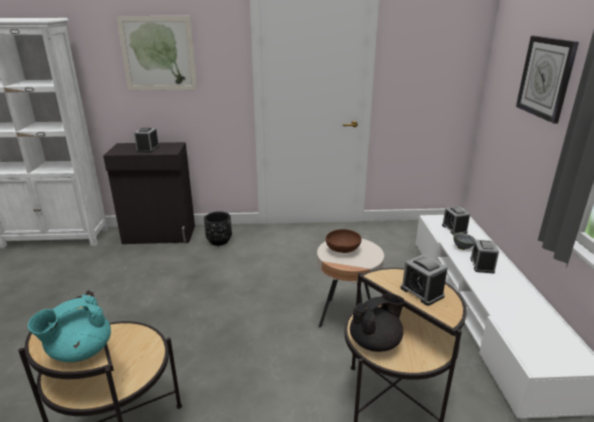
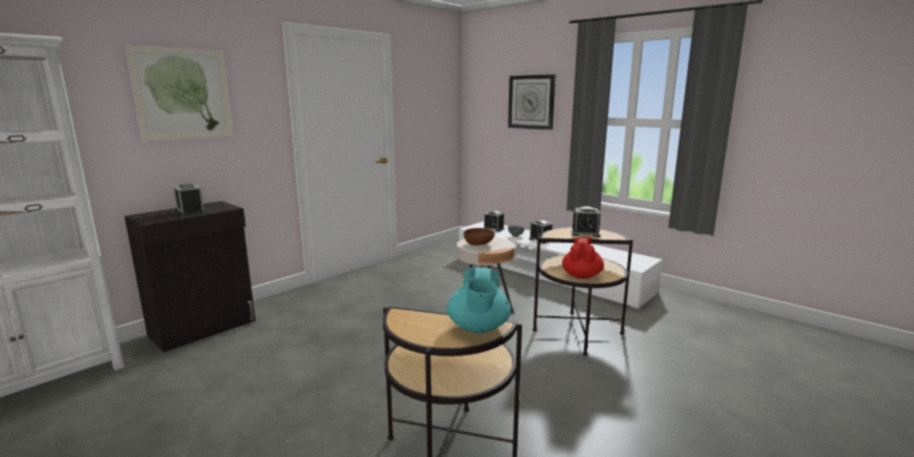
camera: 45 degrees left, 10 degrees down
(219, 241) = (289, 308): black planter -> none
(375, 342) = (581, 276): black teapot -> red teapot

